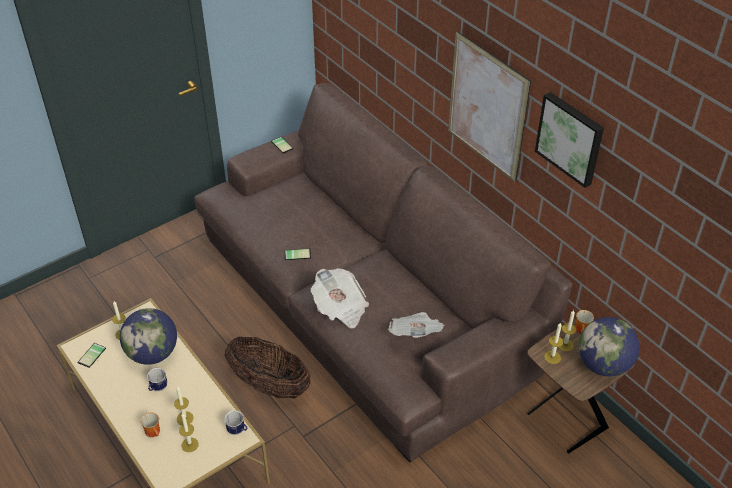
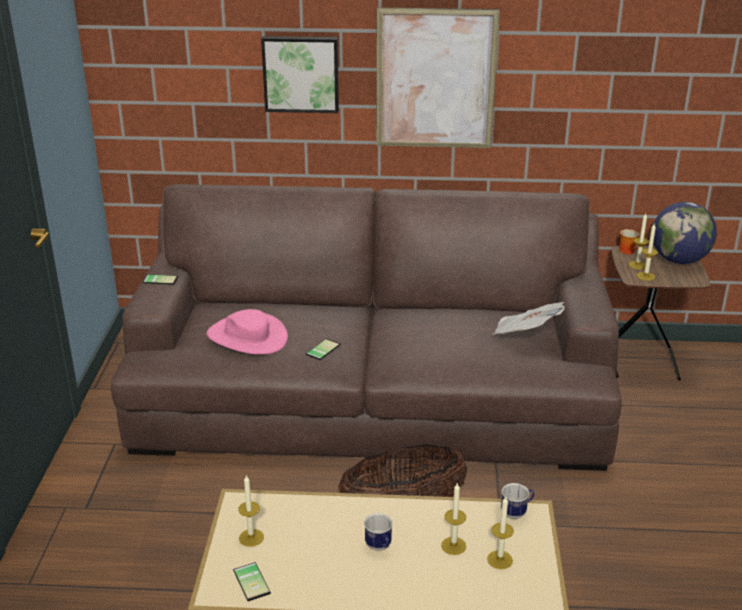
camera: 50 degrees left, 15 degrees down
(153, 353) = (317, 526): globe -> none
(154, 432) = (448, 581): mug -> none
(276, 216) = (247, 337): none -> pink hat
(340, 308) = (436, 357): newspaper -> none
(570, 138) = (564, 47): picture -> picture (301, 73)

